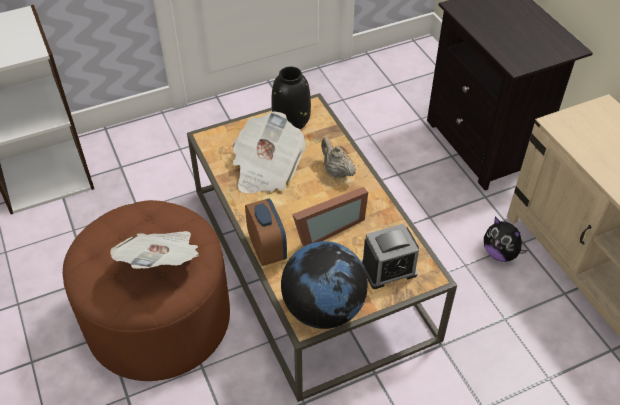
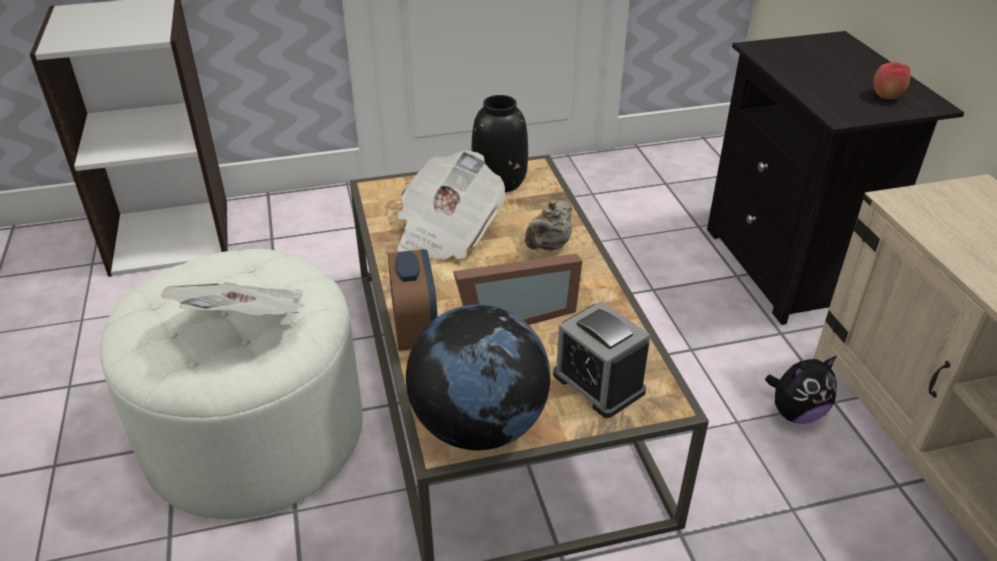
camera: 10 degrees right, 10 degrees down
(159, 319) = (255, 433): brown ottoman -> white ottoman
(336, 171) = (548, 246): beige teapot -> beige teapot turned 120 degrees counterclockwise
(388, 269) = (598, 383): alarm clock -> alarm clock turned 60 degrees clockwise
(500, 253) = (795, 413): plush toy -> plush toy turned 75 degrees counterclockwise
(543, 44) = (886, 97): none -> apple

